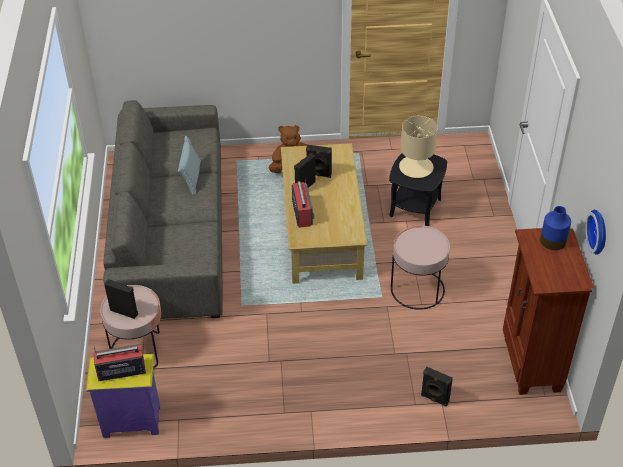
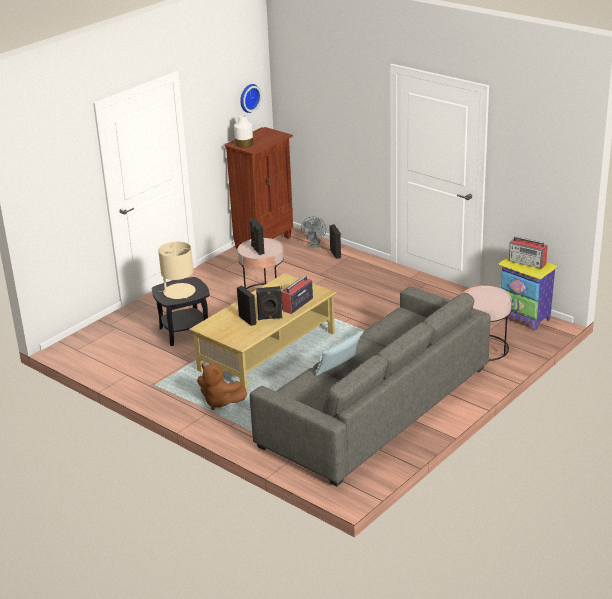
camera: 135 degrees left, 15 degrees down
(124, 311) = (492, 298): black speaker -> black speaker (257, 250)
(475, 399) = (315, 245): none -> grey fan
(553, 241) = (244, 144): blue vase -> white vase

